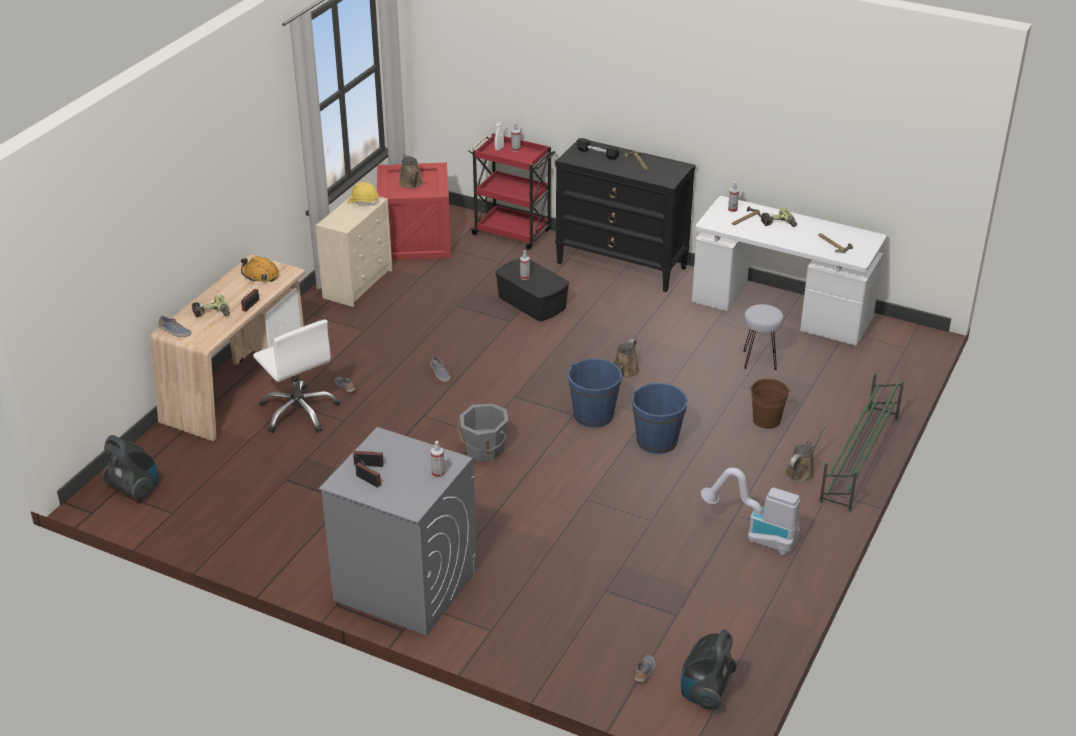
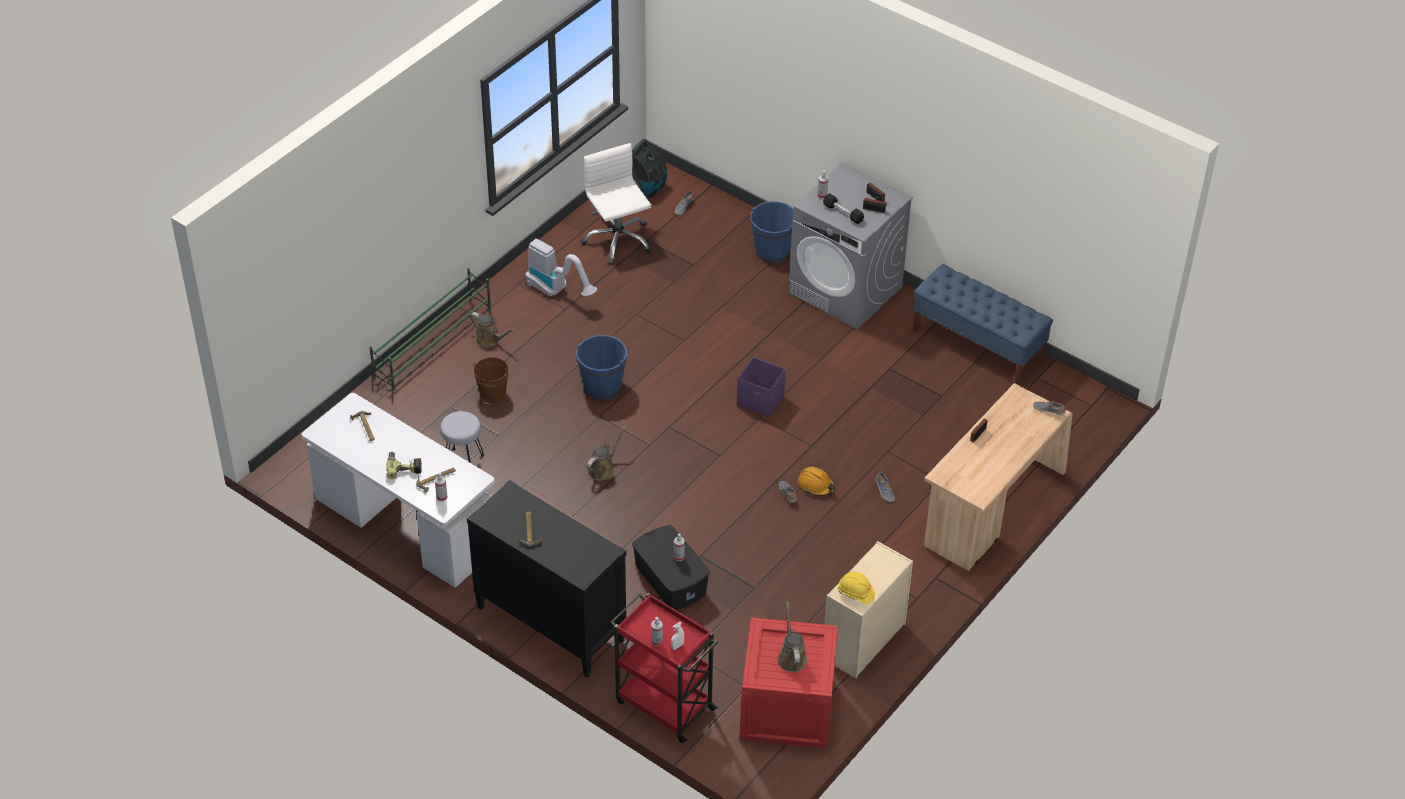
camera: 170 degrees left, 10 degrees up
(135, 489) = (1074, 405): vacuum cleaner -> none
(212, 313) = (1016, 429): power drill -> none
(240, 539) = (978, 345): none -> blue bench
(260, 275) = (971, 475): orange hard hat -> orange hard hat (816, 485)
(299, 411) = (930, 468): white office chair -> white office chair (617, 240)
(484, 449) = (760, 400): grey bucket -> purple storage box
(593, 415) = (650, 422): blue bucket -> blue bucket (772, 251)
(597, 154) = (572, 554): black dumbbell -> black dumbbell (843, 213)
(801, 471) = (490, 339): brown watering can -> brown watering can turned 105 degrees counterclockwise

